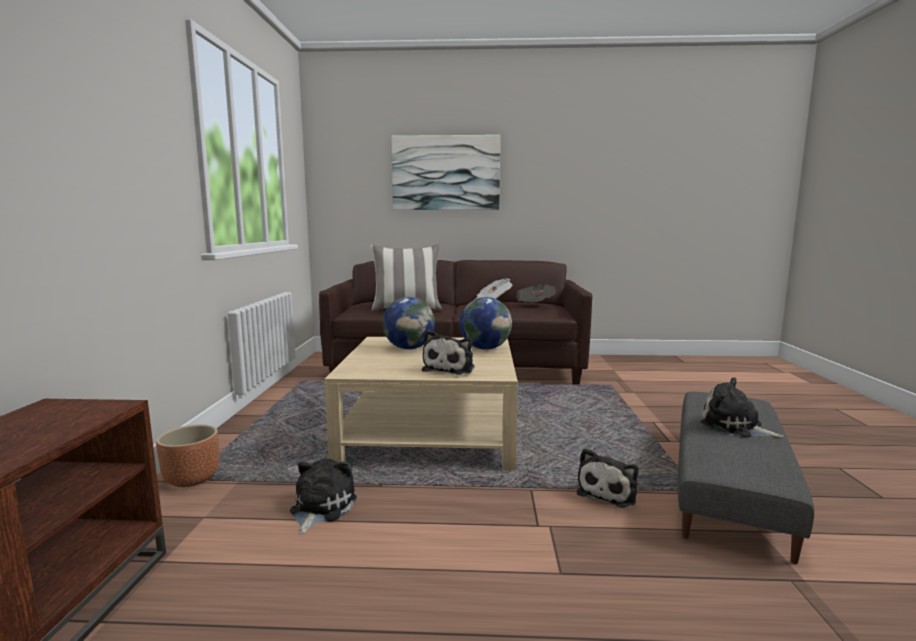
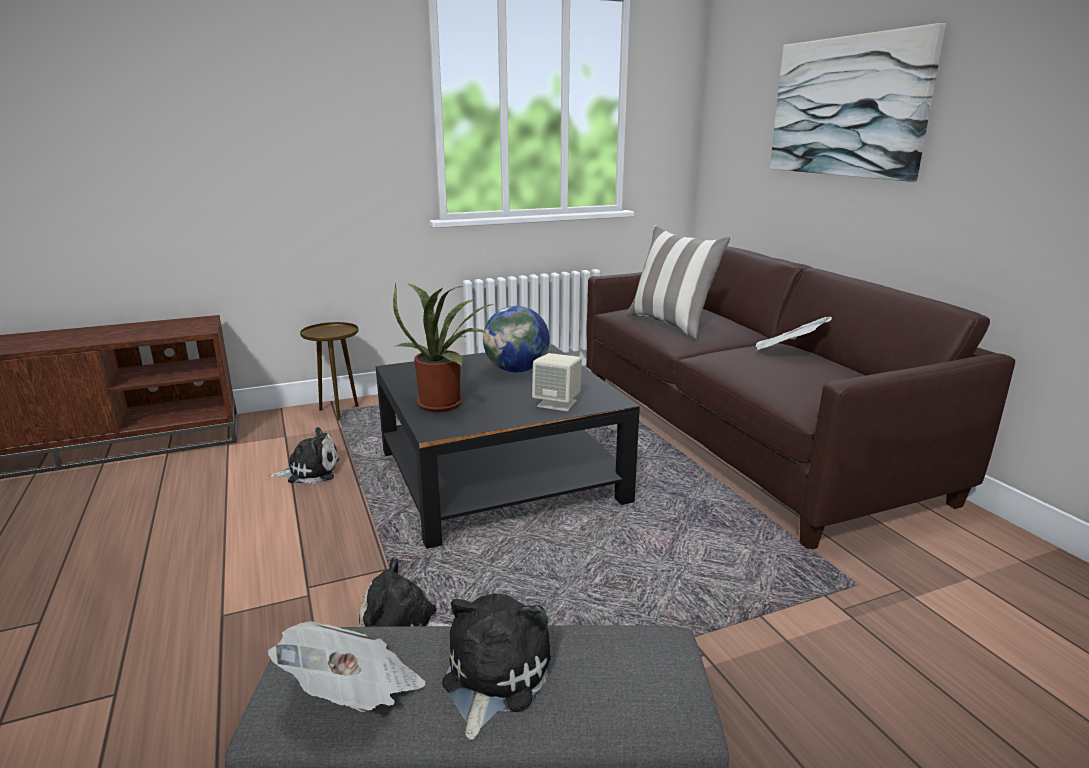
camera: 65 degrees right, 10 degrees up
(191, 479) = (339, 412): brown planter -> brown side table
(430, 432) = (499, 476): beige coffee table -> black coffee table
(450, 368) = (445, 403): plush toy -> potted plant
(485, 348) = (557, 403): globe -> beige speaker
(535, 305) = (818, 379): newspaper -> newspaper (354, 693)

